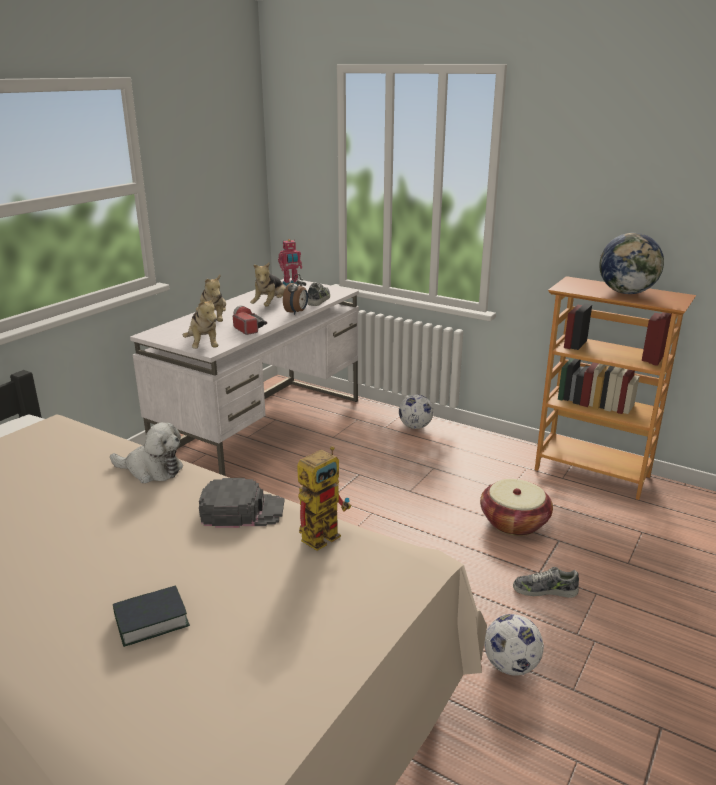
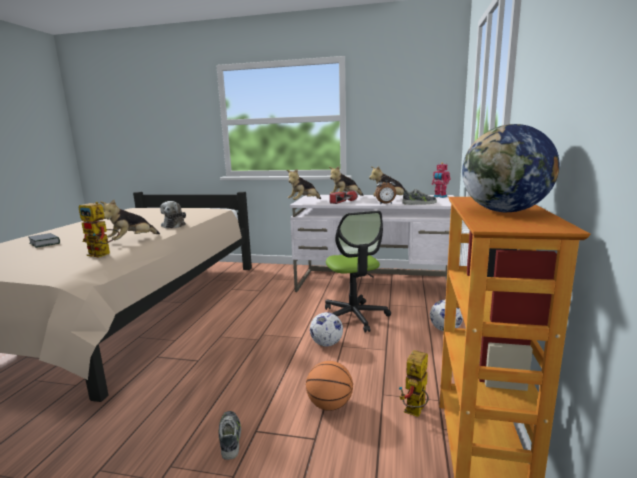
camera: 70 degrees right, 10 degrees down
(242, 510) = (132, 240): black cap -> plush toy
(344, 466) = (354, 316): none -> office chair
(510, 665) = (133, 429): football -> football (327, 344)
(514, 522) = (330, 405): basket -> basketball
(539, 483) = (415, 412): none -> toy robot

